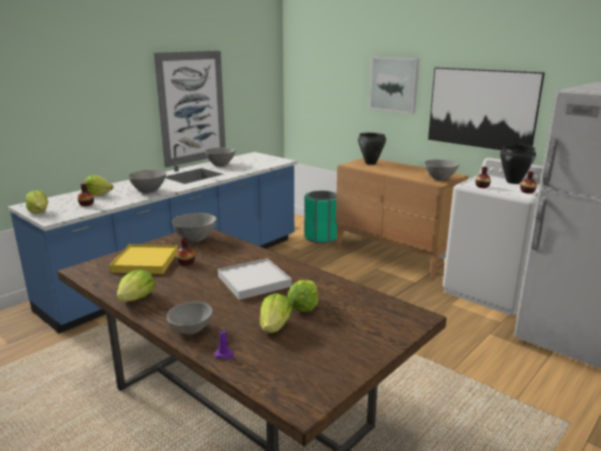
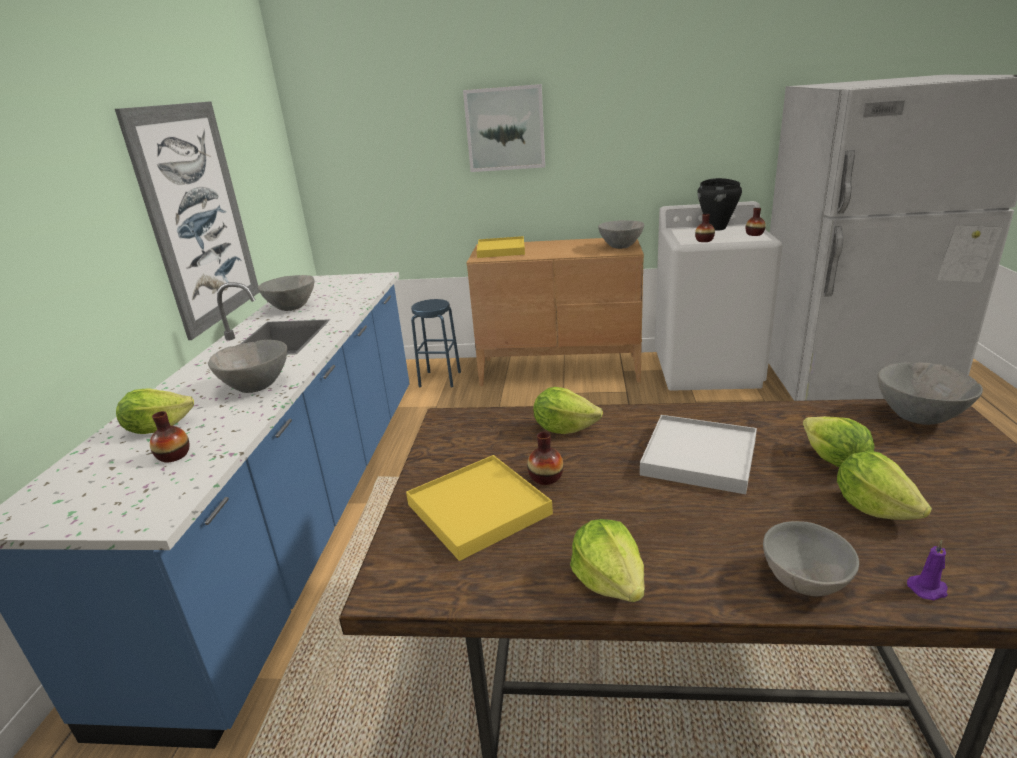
camera: 35 degrees left, 5 degrees up
(39, 212) = (85, 516): lettuce -> lettuce (564, 428)
(195, 239) = (476, 435): grey bowl -> grey bowl (919, 418)
(321, 237) = (440, 379): green trash can -> blue stool
(370, 163) = (501, 250): black cooking pot -> yellow tray
(481, 109) = (643, 143): picture -> none

